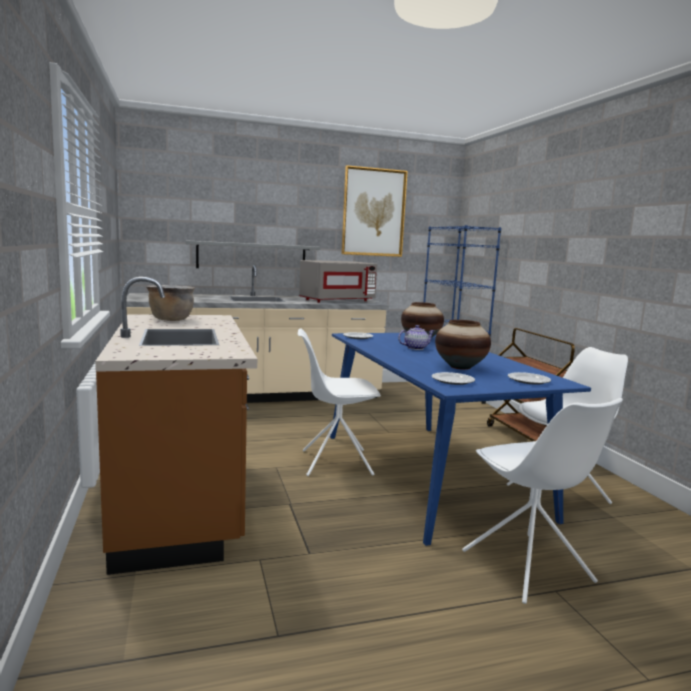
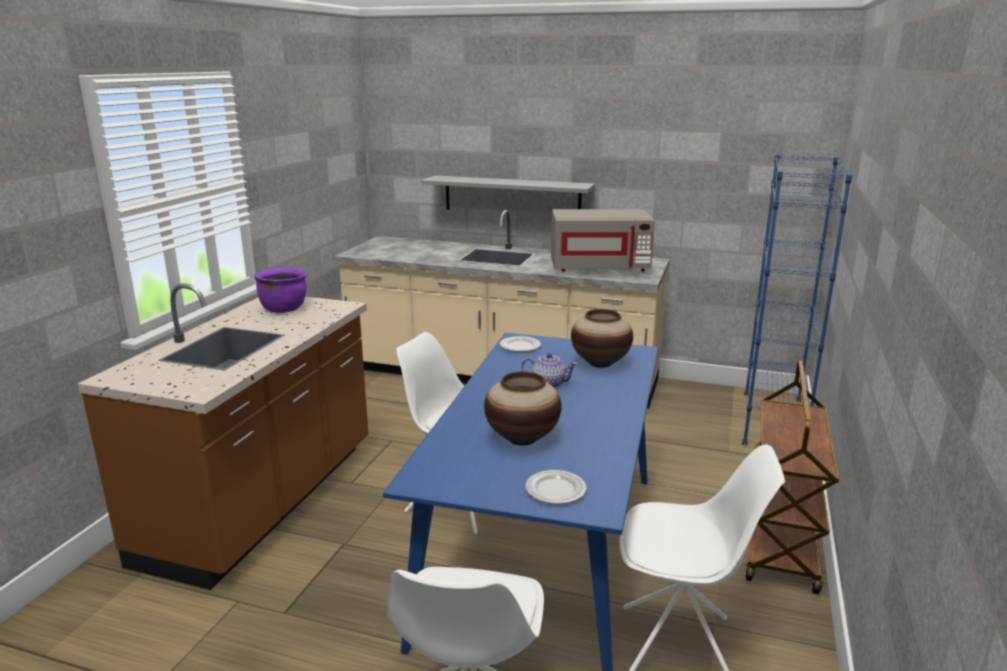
camera: 35 degrees right, 10 degrees up
(171, 319) = (283, 309): brown cooking pot -> purple cooking pot
(373, 212) = (686, 133): picture -> none
(453, 381) = (450, 466): plate -> none

